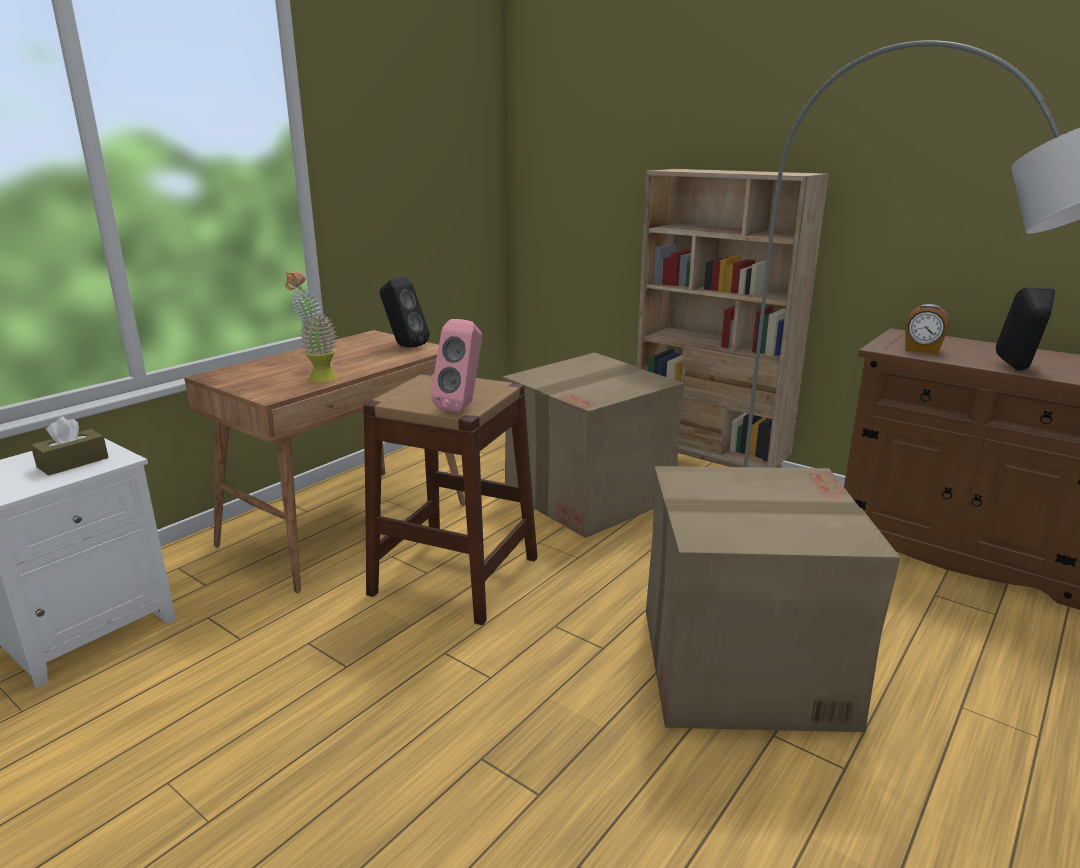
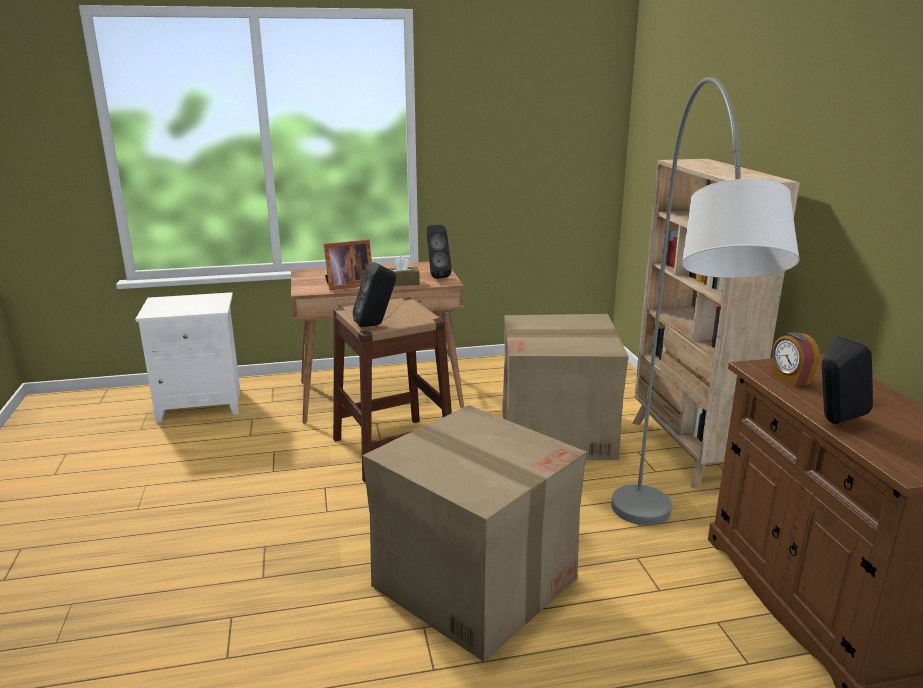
camera: 40 degrees right, 0 degrees up
(73, 462) = (199, 305): brown tissue box -> brown tissue box (402, 283)
(317, 377) = (347, 285): potted plant -> picture frame
(462, 406) = (376, 325): pink speaker -> black speaker

